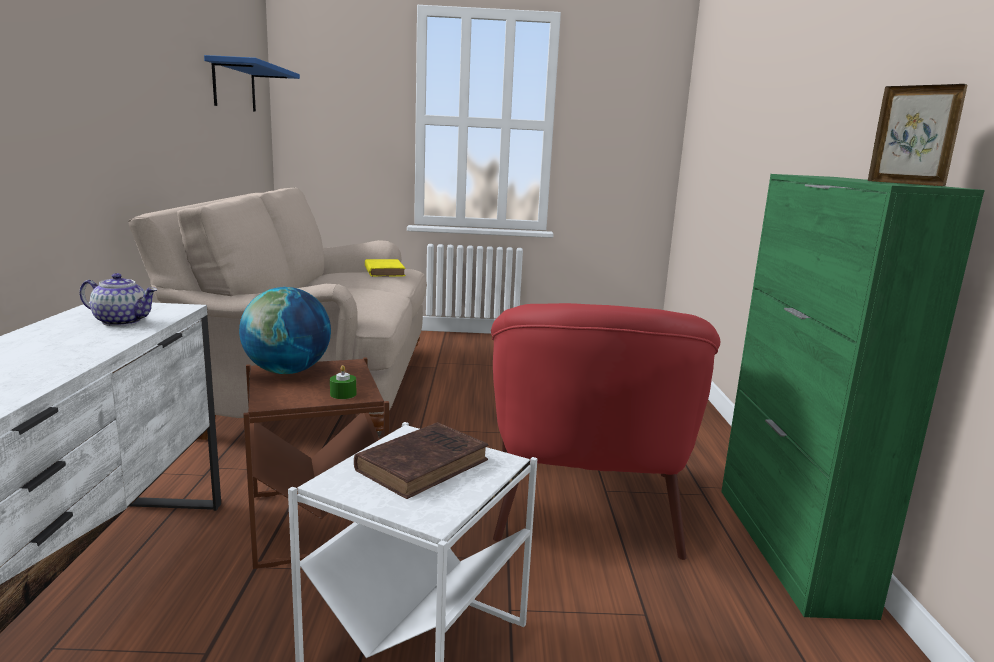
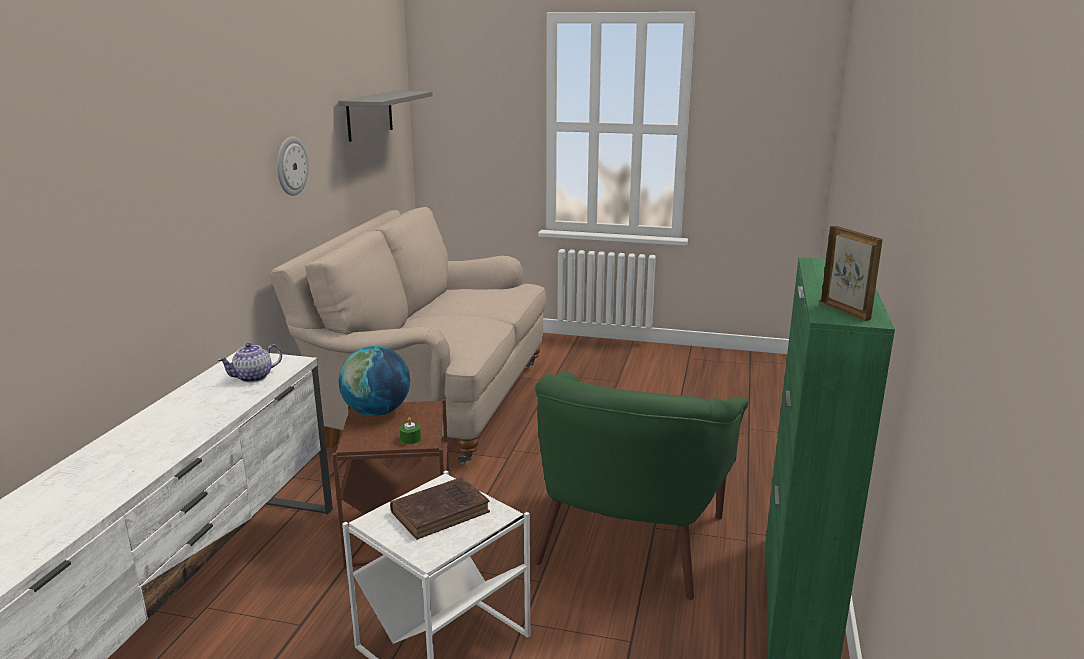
camera: 15 degrees right, 5 degrees up
(122, 321) = (253, 377): teapot -> teapot turned 120 degrees clockwise
(153, 106) = (291, 166): none -> wall clock
(234, 86) = (369, 115): blue shelf -> grey shelf
(384, 271) = (499, 291): yellow book -> none
(585, 505) = (629, 539): red armchair -> green armchair

